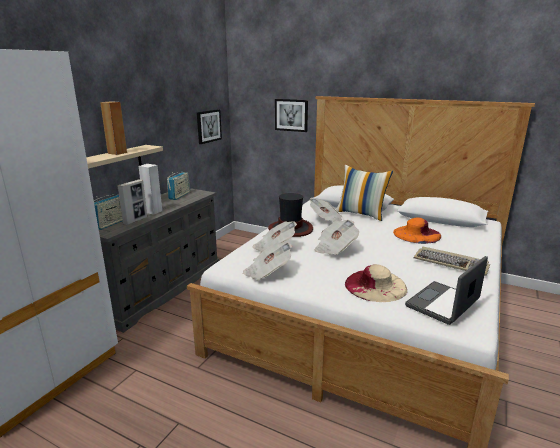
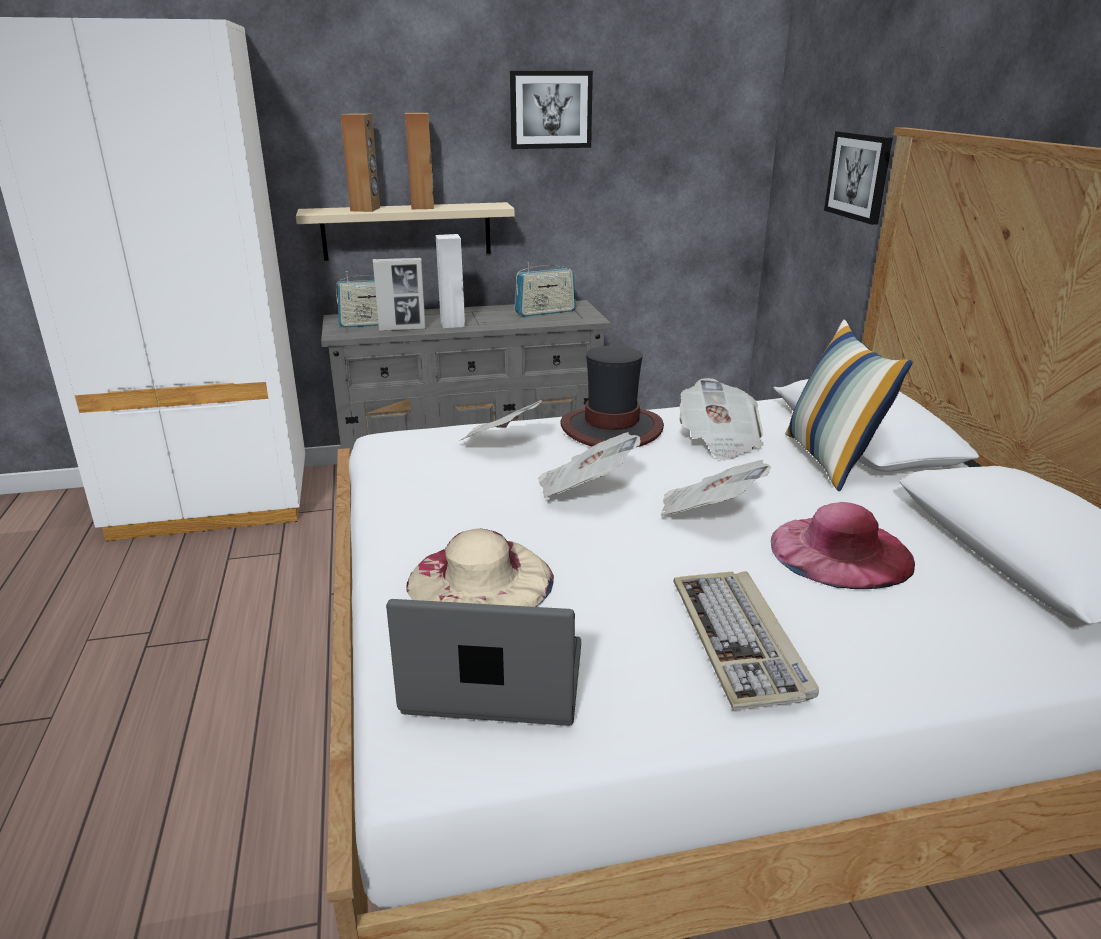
camera: 50 degrees right, 5 degrees up
(91, 159) = (365, 209): none -> brown speaker
(208, 126) = (692, 184): picture -> picture (550, 110)
(267, 272) = (406, 473): newspaper -> newspaper (708, 513)
(416, 234) = (840, 551): orange hat -> pink hat

